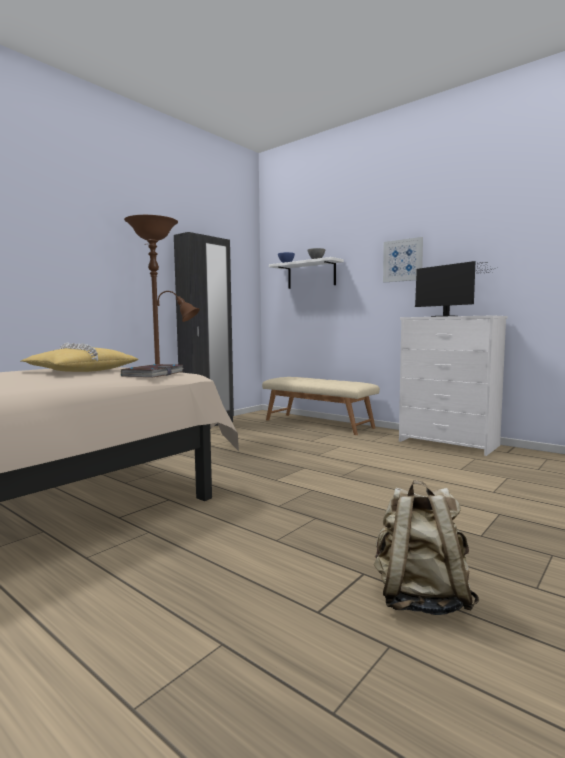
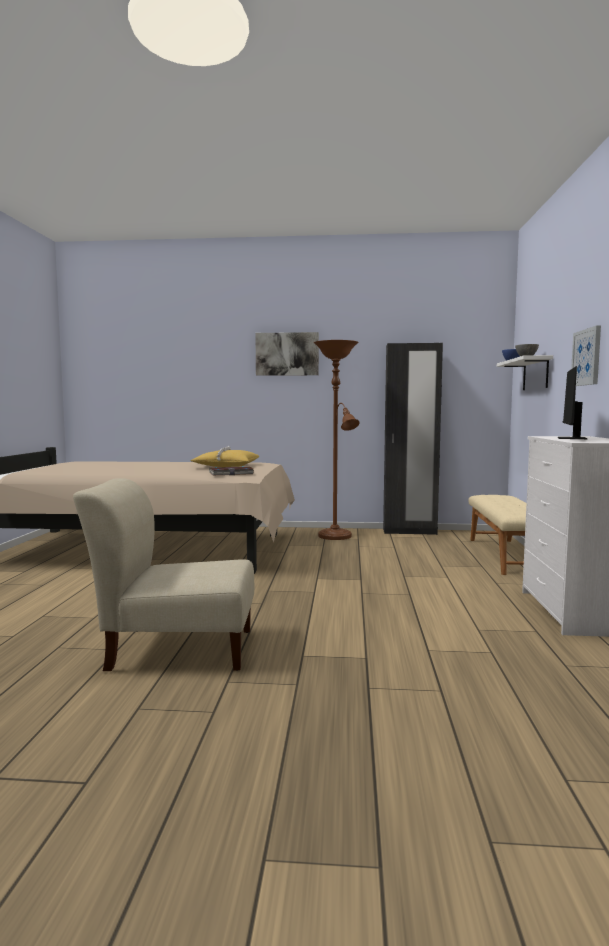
camera: 55 degrees right, 0 degrees up
(68, 226) = (287, 354): none -> picture
(420, 598) = (175, 649): beige backpack -> beige chair

